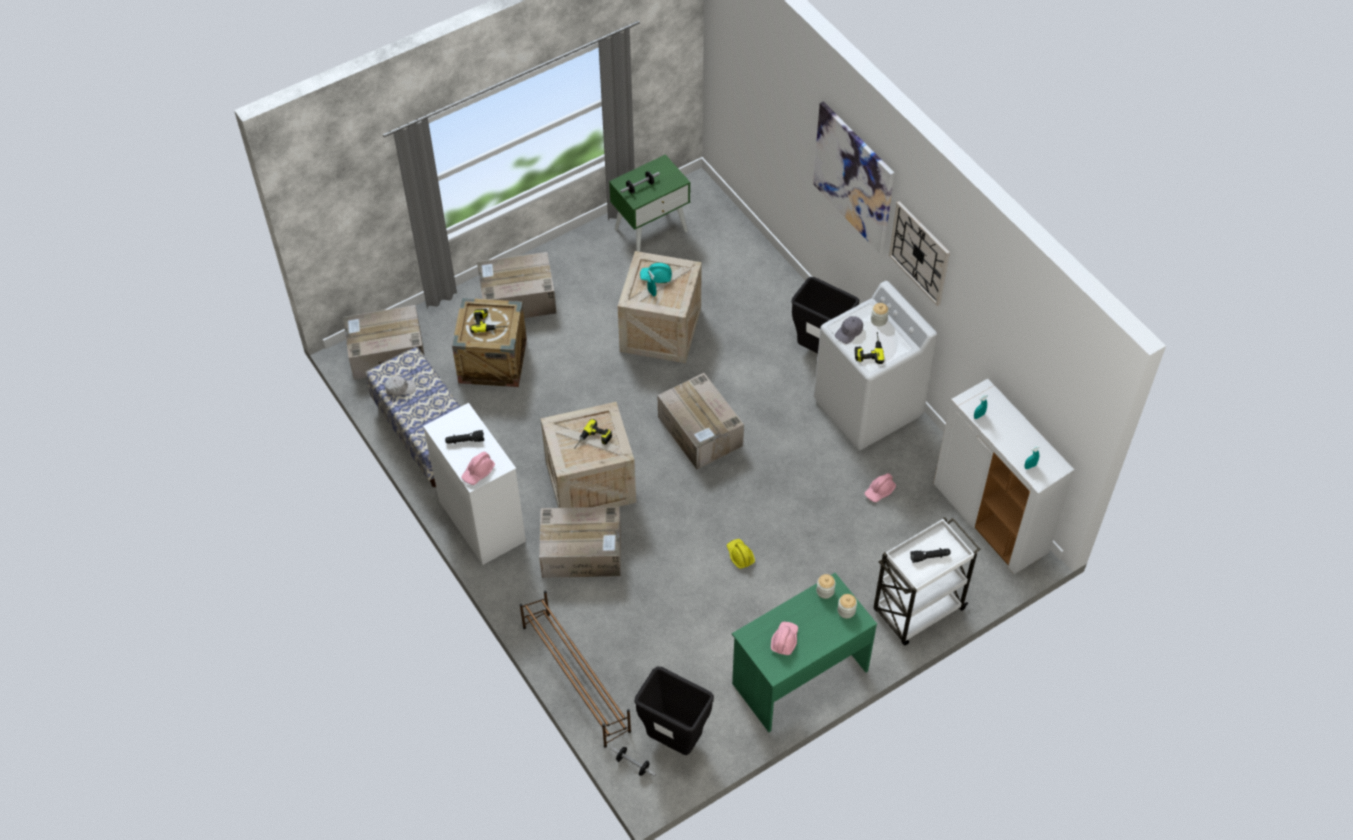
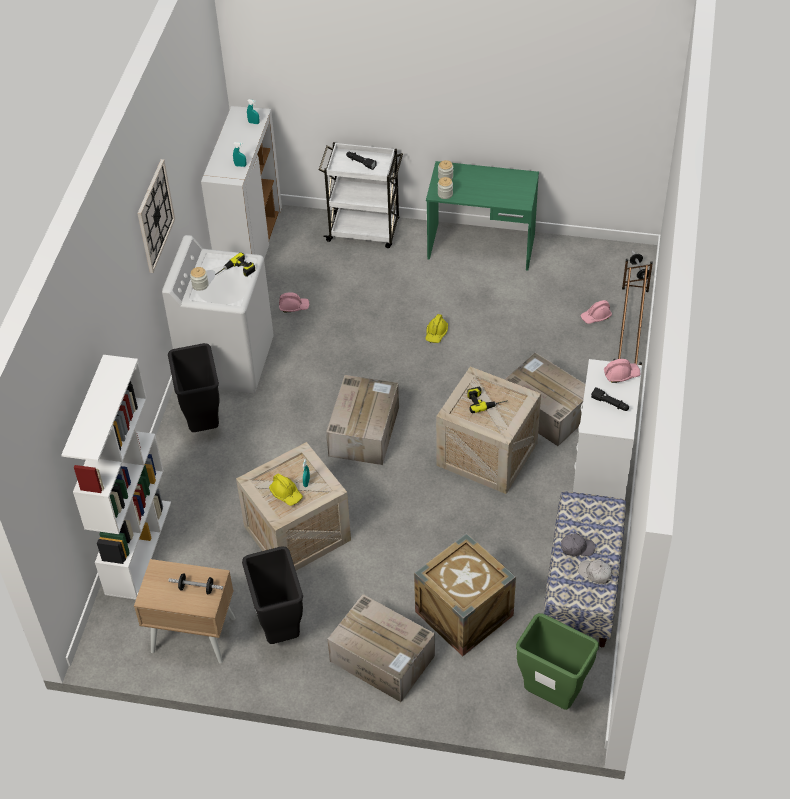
camera: 135 degrees left, 5 degrees down
(386, 353) = (552, 696): cardboard box -> green trash can
(489, 322) = (461, 576): power drill -> none
(651, 229) = (192, 635): green nightstand -> beige nightstand
(656, 276) = (286, 493): turquoise hard hat -> yellow hard hat
(675, 740) = (598, 266): black trash can -> black trash can (280, 629)
(751, 248) = (138, 547): none -> white bookcase
(784, 640) = (503, 187): pink hard hat -> pink hard hat (596, 316)
(849, 332) = (232, 291): grey cap -> grey cap (577, 548)
(854, 177) = (120, 286): picture -> none

